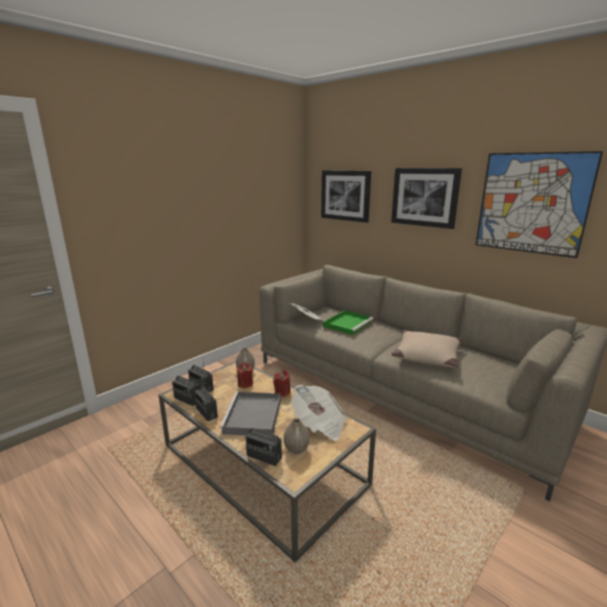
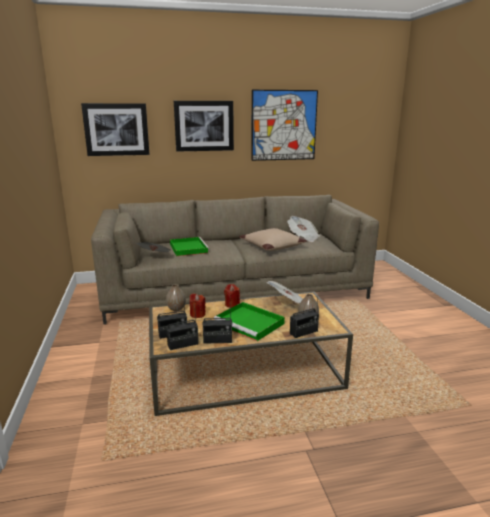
camera: 55 degrees left, 0 degrees up
(253, 417) = (250, 323): grey tray -> green tray
(489, 363) = (303, 237): none -> newspaper

